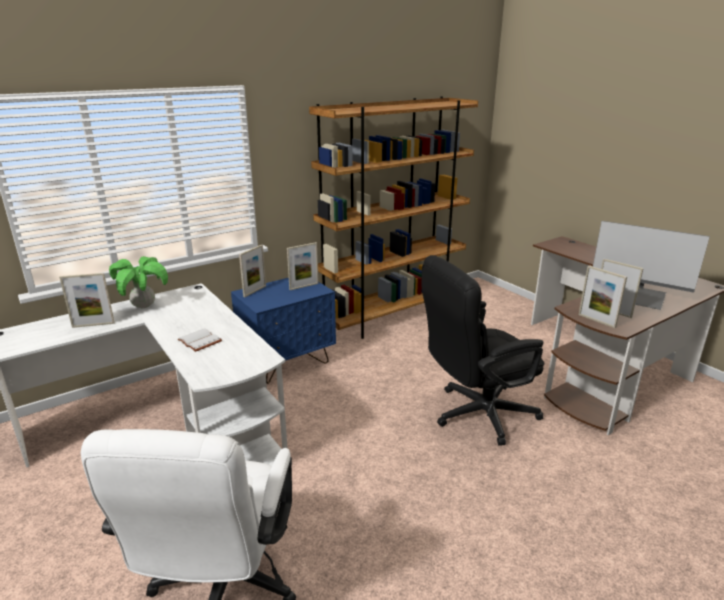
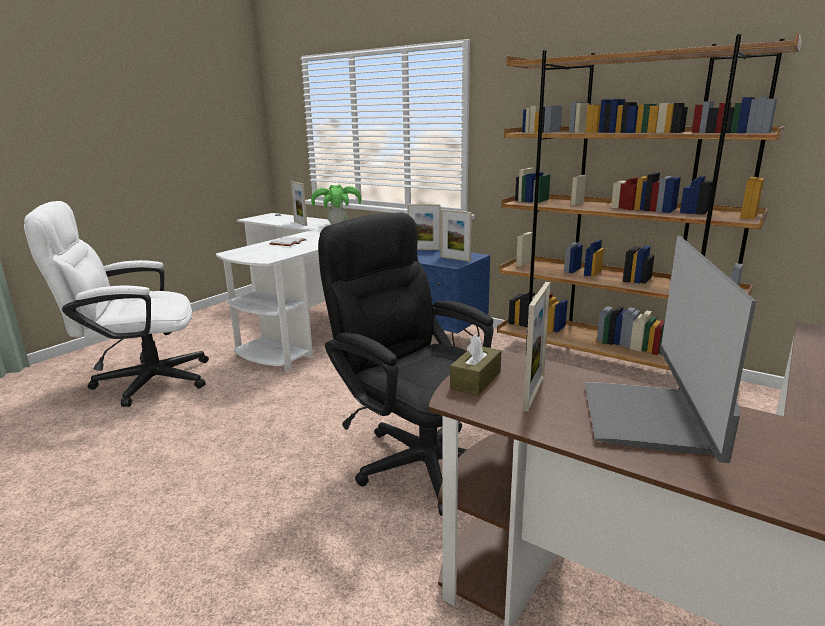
camera: 70 degrees right, 5 degrees down
(596, 321) = (475, 380): picture frame -> brown tissue box

